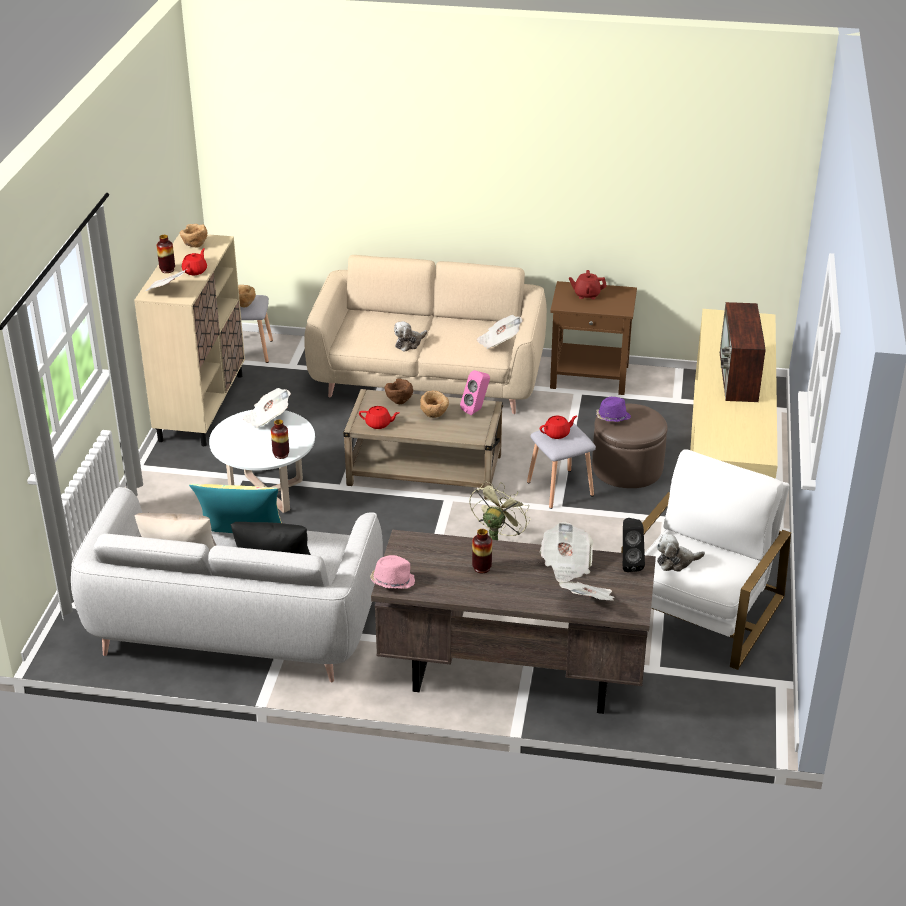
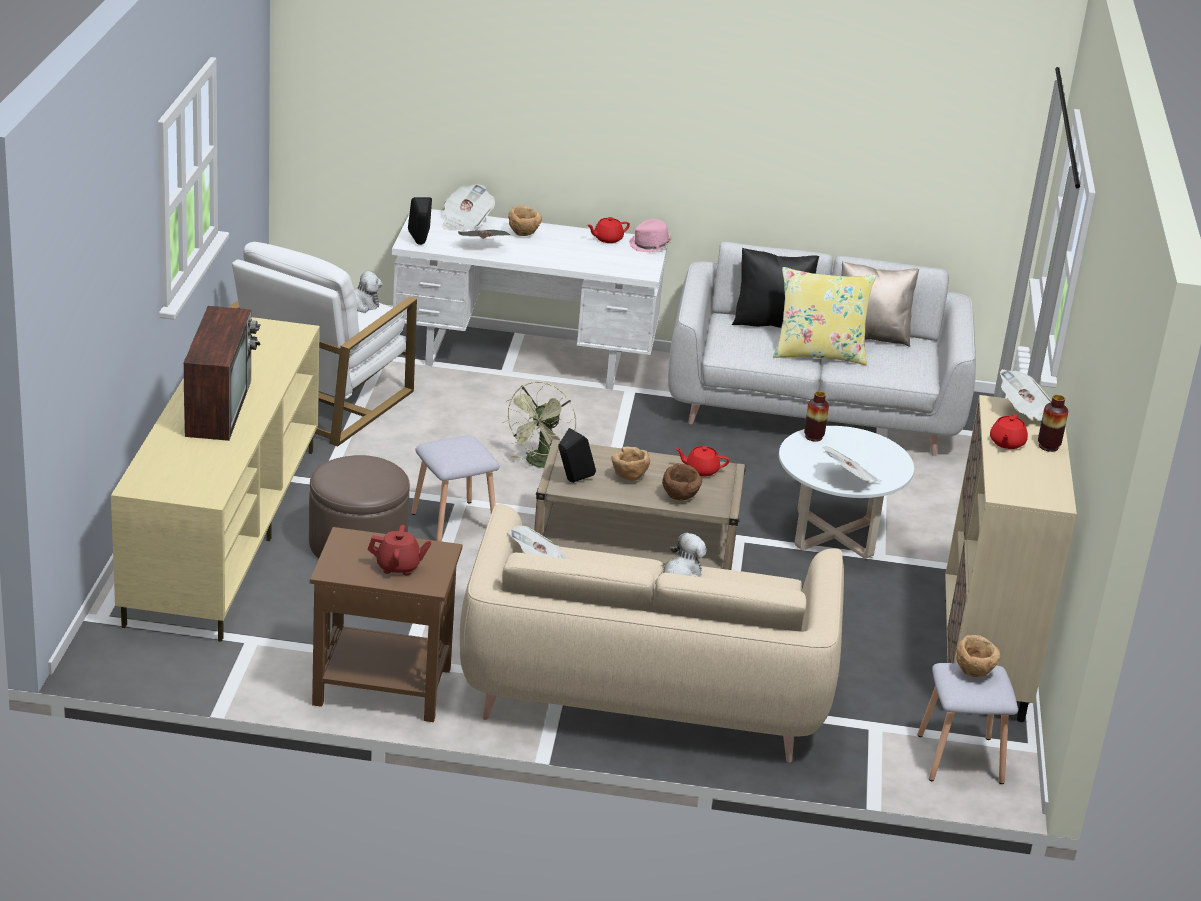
camera: 175 degrees right, 5 degrees down
(195, 246) = (1035, 485): brown bowl -> brown bowl (523, 234)
(476, 410) = (572, 481): pink speaker -> black speaker
(481, 568) = (565, 249): vase -> none
(511, 676) = (526, 359): brown desk -> white desk
(557, 434) = (464, 452): red teapot -> red teapot (607, 239)
(612, 418) = (386, 477): purple hat -> none

